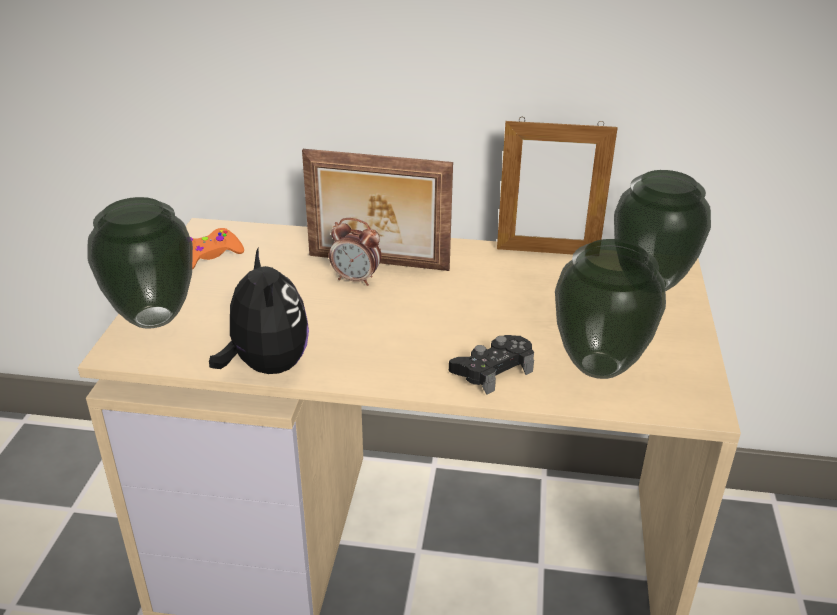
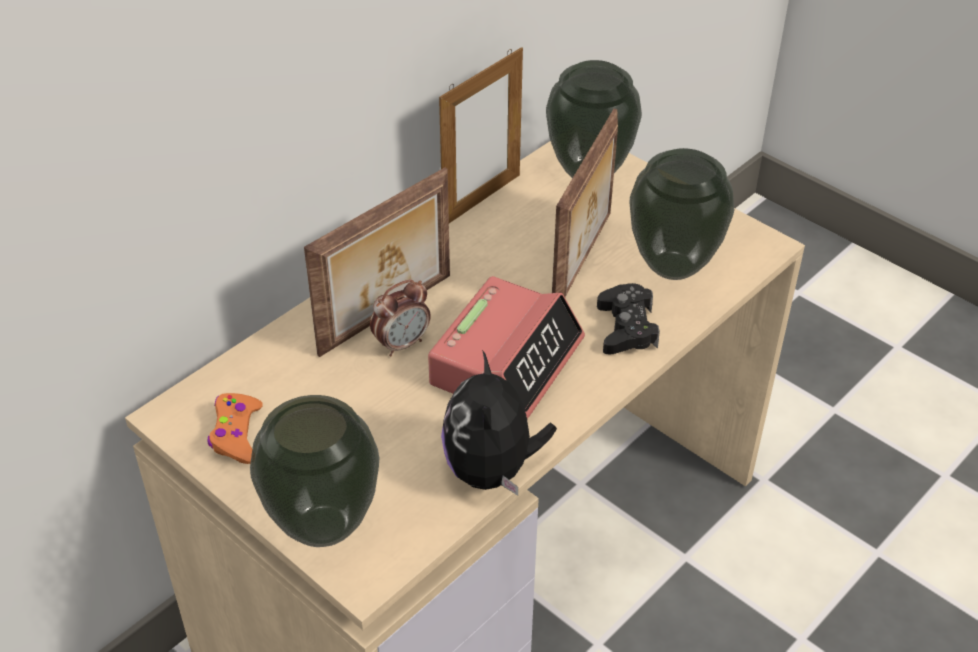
camera: 55 degrees left, 10 degrees up
(266, 366) = (492, 470): plush toy -> plush toy turned 105 degrees counterclockwise
(388, 328) = (507, 361): none -> alarm clock
(541, 320) = (583, 262): none -> picture frame

